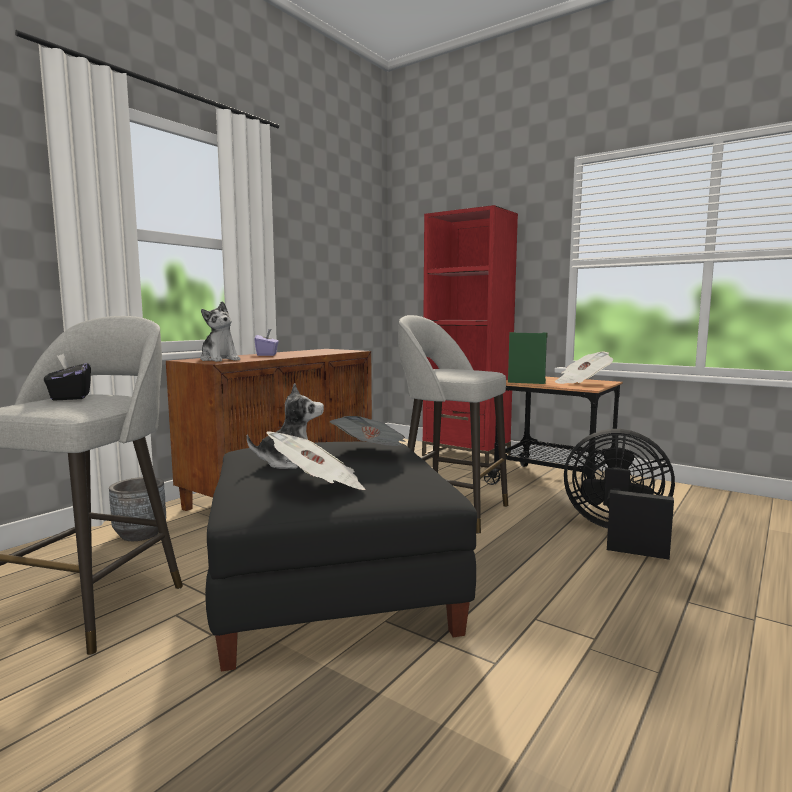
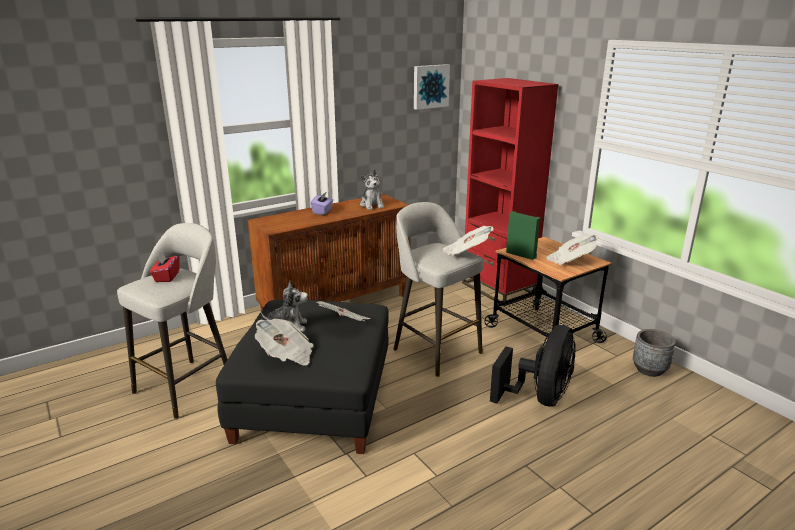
camera: 20 degrees right, 15 degrees up
(70, 397) = (166, 277): black tissue box -> red tissue box
(140, 534) = (229, 334): grey planter -> grey planter (649, 369)
(219, 360) = (280, 223): plush toy -> plush toy (372, 205)
(361, 237) = (430, 86): none -> picture
(485, 369) = (466, 253): none -> newspaper
(618, 534) = (539, 398): black fan -> black fan turned 75 degrees clockwise

